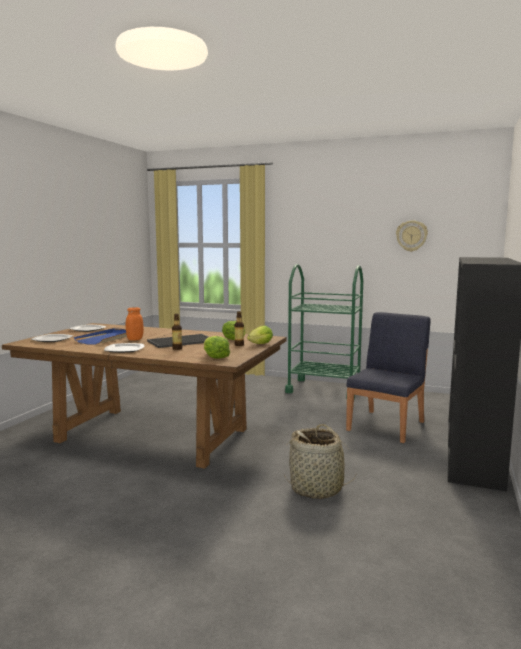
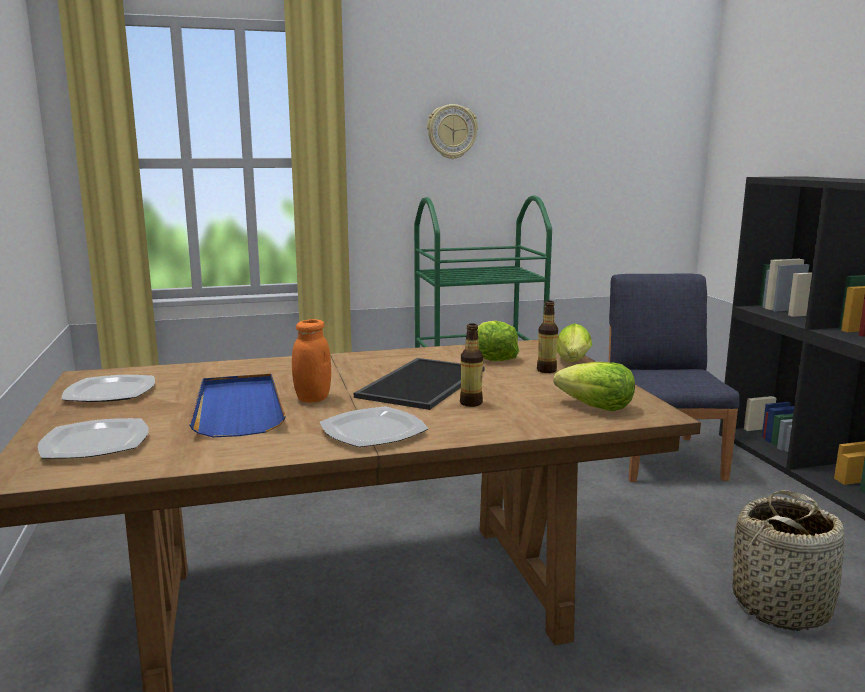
camera: 35 degrees left, 5 degrees up
(411, 236) = (589, 144): wall clock -> wall clock (452, 132)

